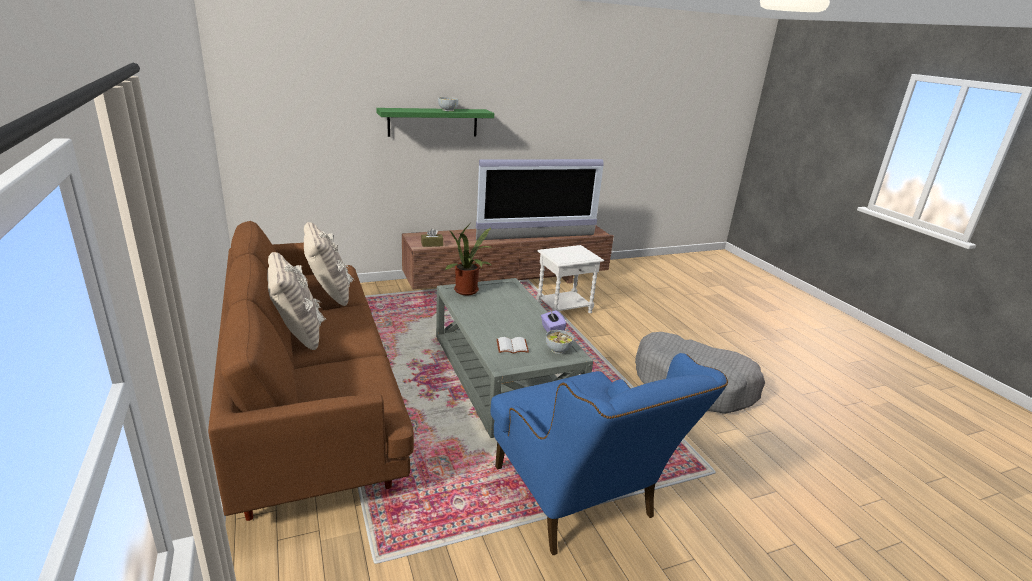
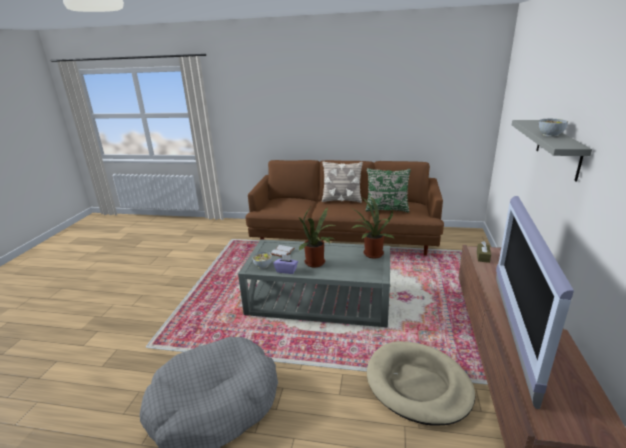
camera: 125 degrees right, 0 degrees up
(330, 293) = (387, 209): beige pillow -> green pillow
(433, 122) = (558, 148): green shelf -> grey shelf
(516, 317) = (317, 263): none -> potted plant
(563, 307) = (418, 384): white side table -> beige dog bed
(580, 503) = (196, 288): blue armchair -> none

